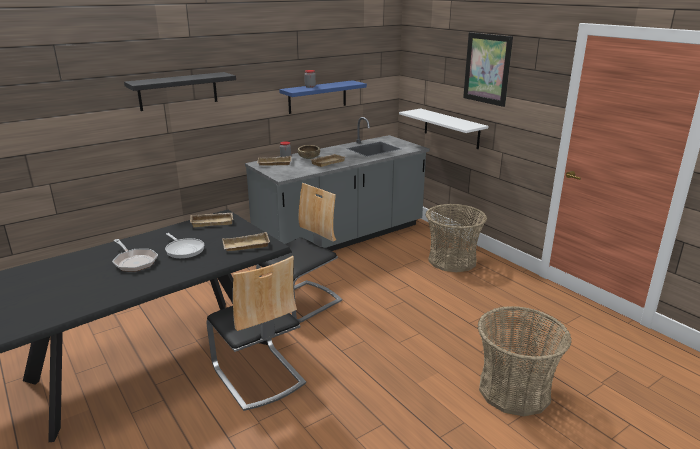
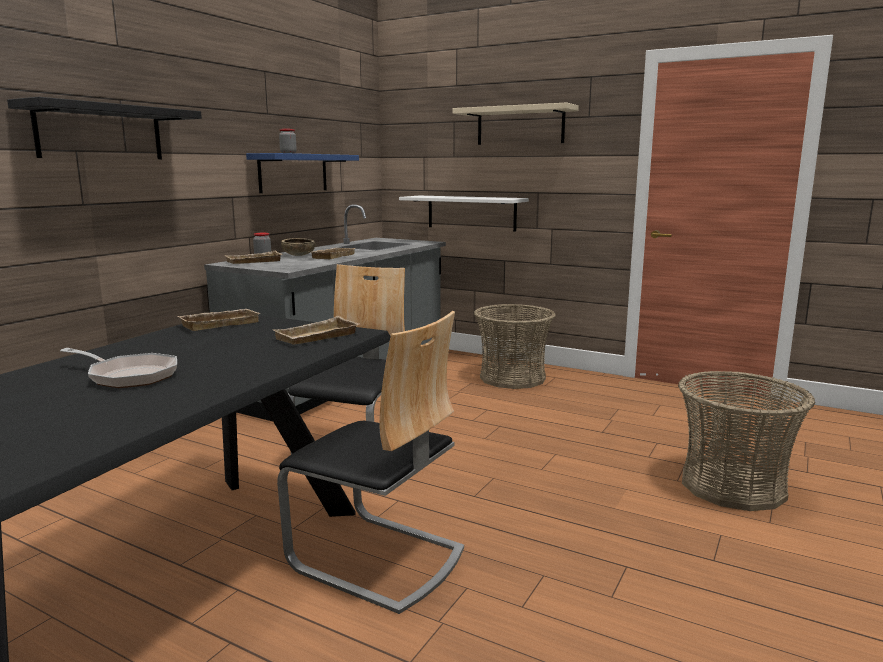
camera: 25 degrees left, 10 degrees down
(184, 250) = (211, 353): frying pan -> none
(487, 68) = (520, 126): picture -> beige shelf

